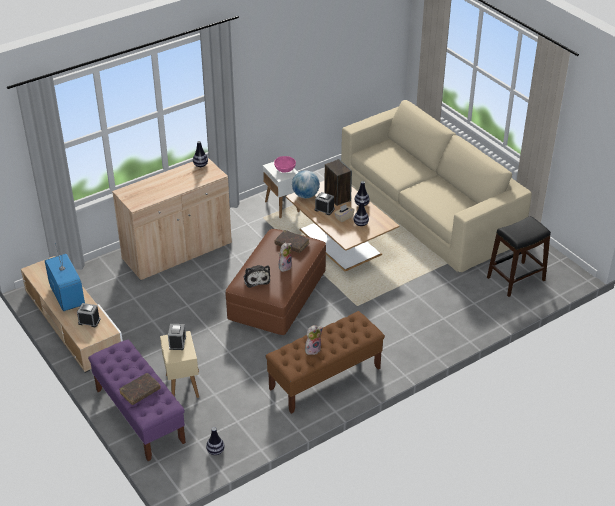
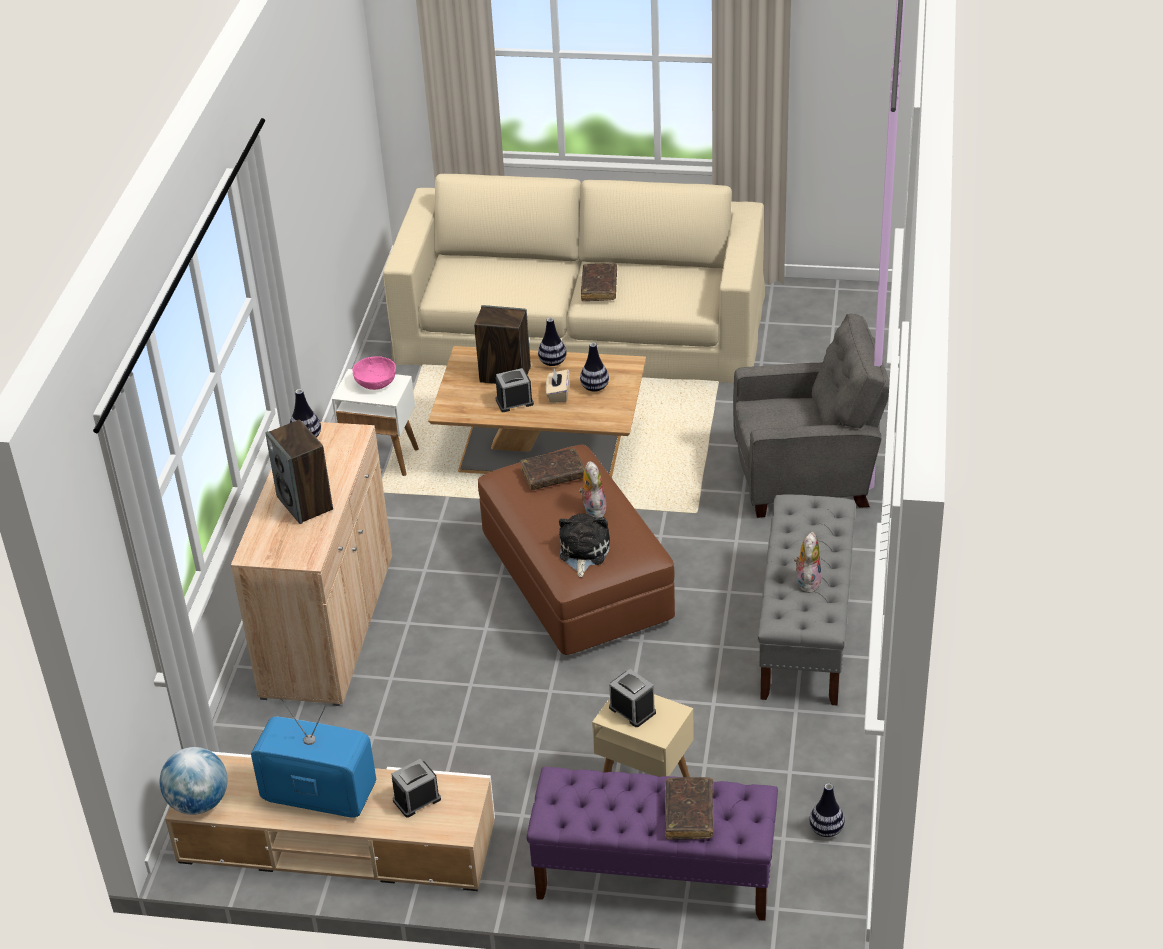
camera: 45 degrees left, 0 degrees up
(164, 187) = (305, 503): none -> speaker
(256, 279) = (583, 552): plush toy -> plush toy turned 105 degrees counterclockwise
(305, 195) = (456, 401): globe -> globe (199, 803)
(325, 378) = (806, 630): brown bench -> grey bench
(420, 324) = (807, 478): none -> grey armchair
(425, 187) = (599, 287): none -> brown book
(516, 279) = (825, 344): black stool -> none

